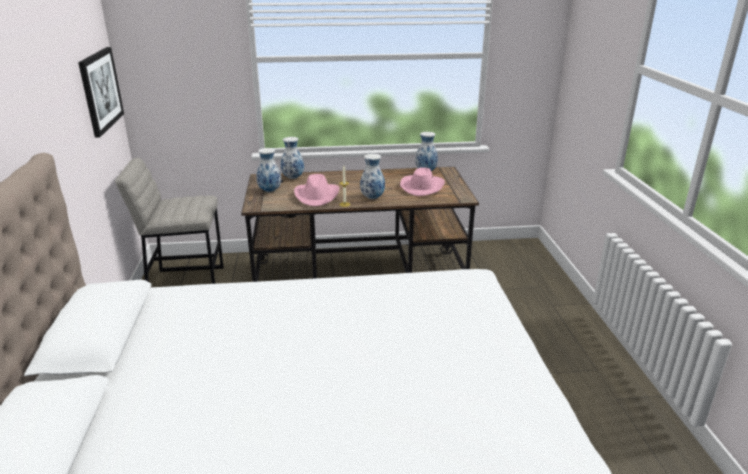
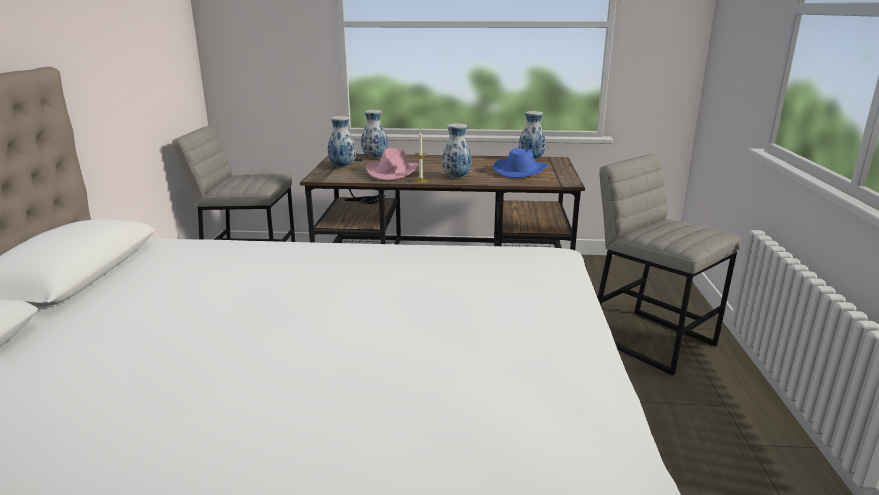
camera: 10 degrees right, 5 degrees down
(100, 90) = (169, 44): picture -> none
(422, 187) = (521, 171): pink hat -> blue hat
(533, 318) = (649, 339): none -> grey chair

